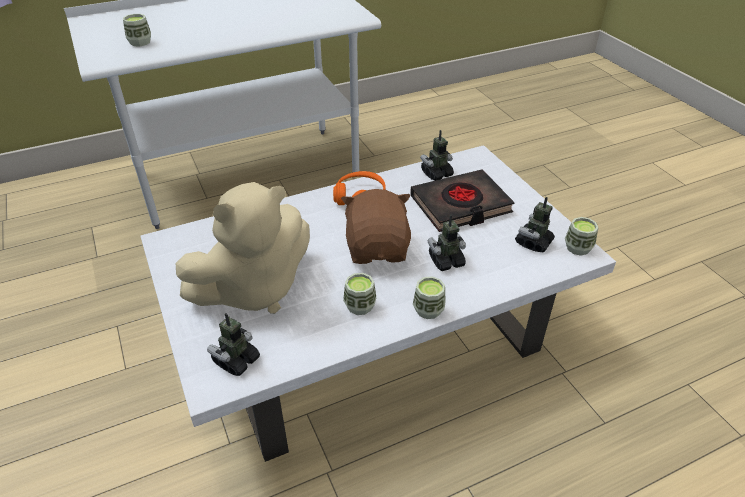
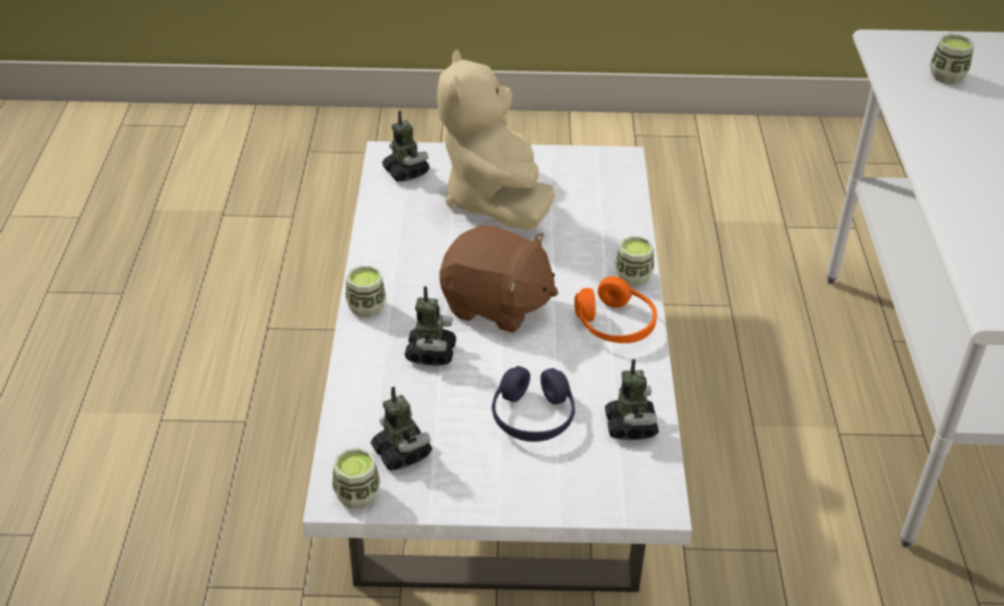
camera: 115 degrees right, 0 degrees up
(360, 306) = (412, 261): cup -> cup (633, 277)
(460, 205) = (533, 417): black book -> purple headphones

